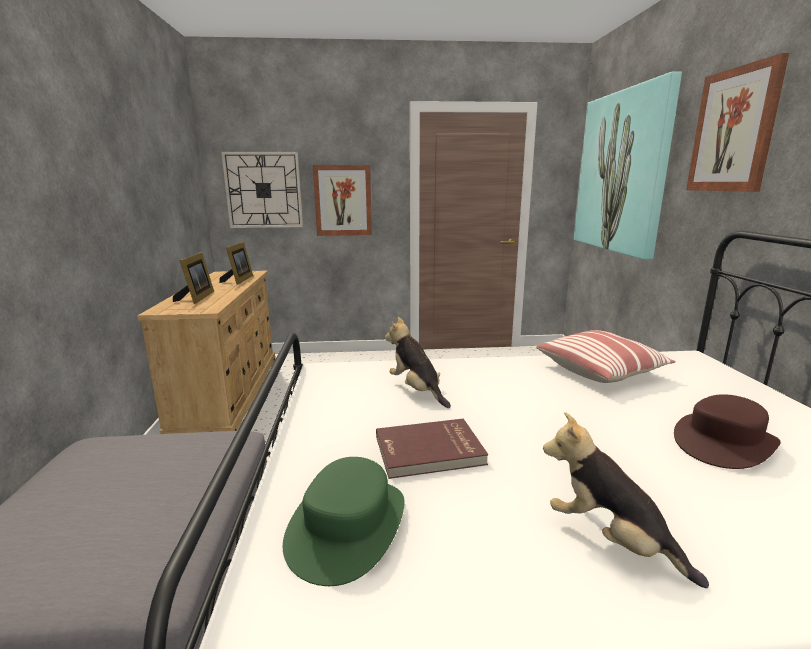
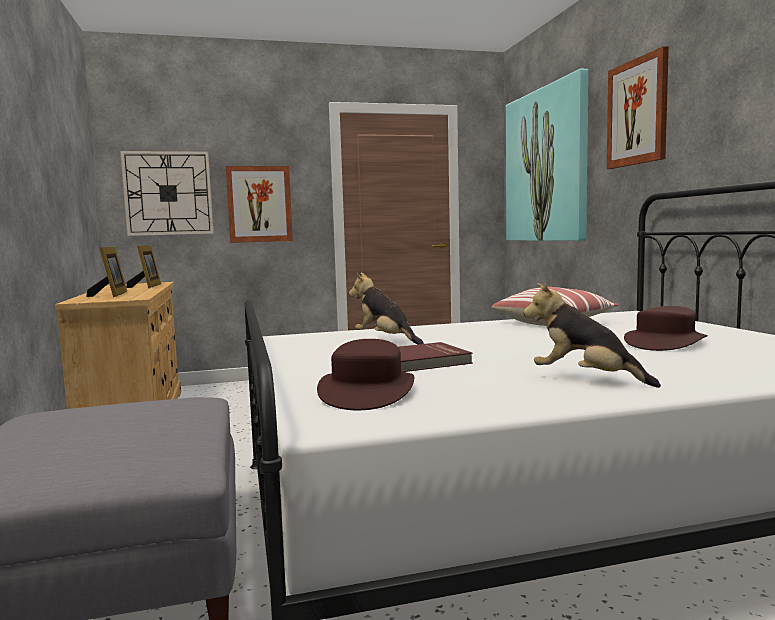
camera: 10 degrees left, 10 degrees down
(348, 526) = (367, 391): green hat -> brown hat

